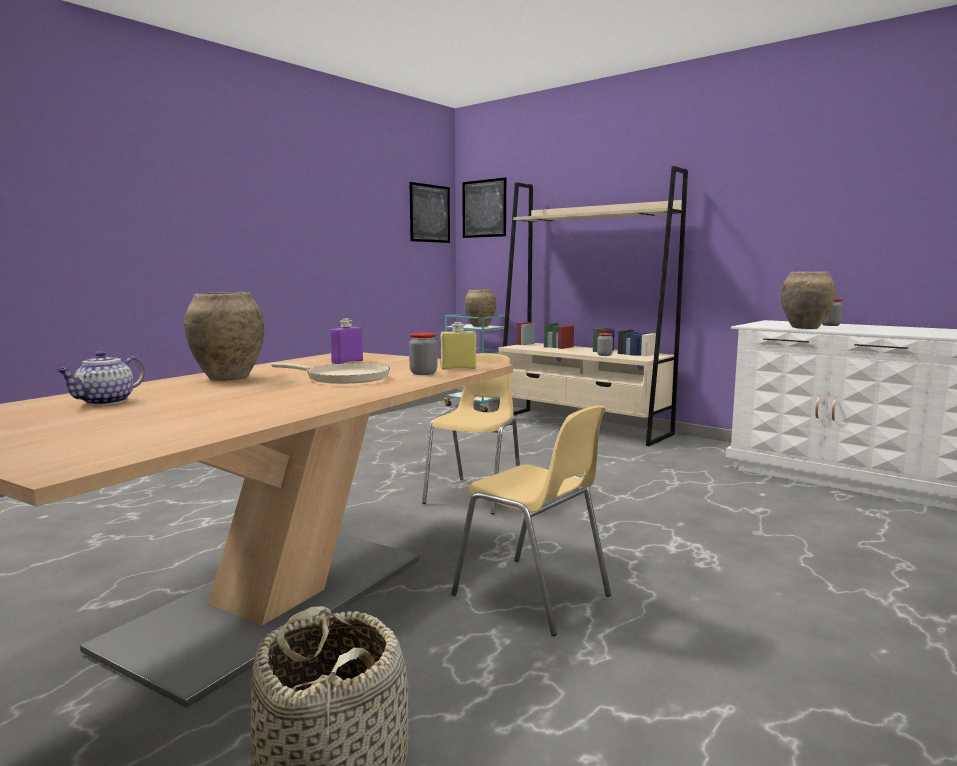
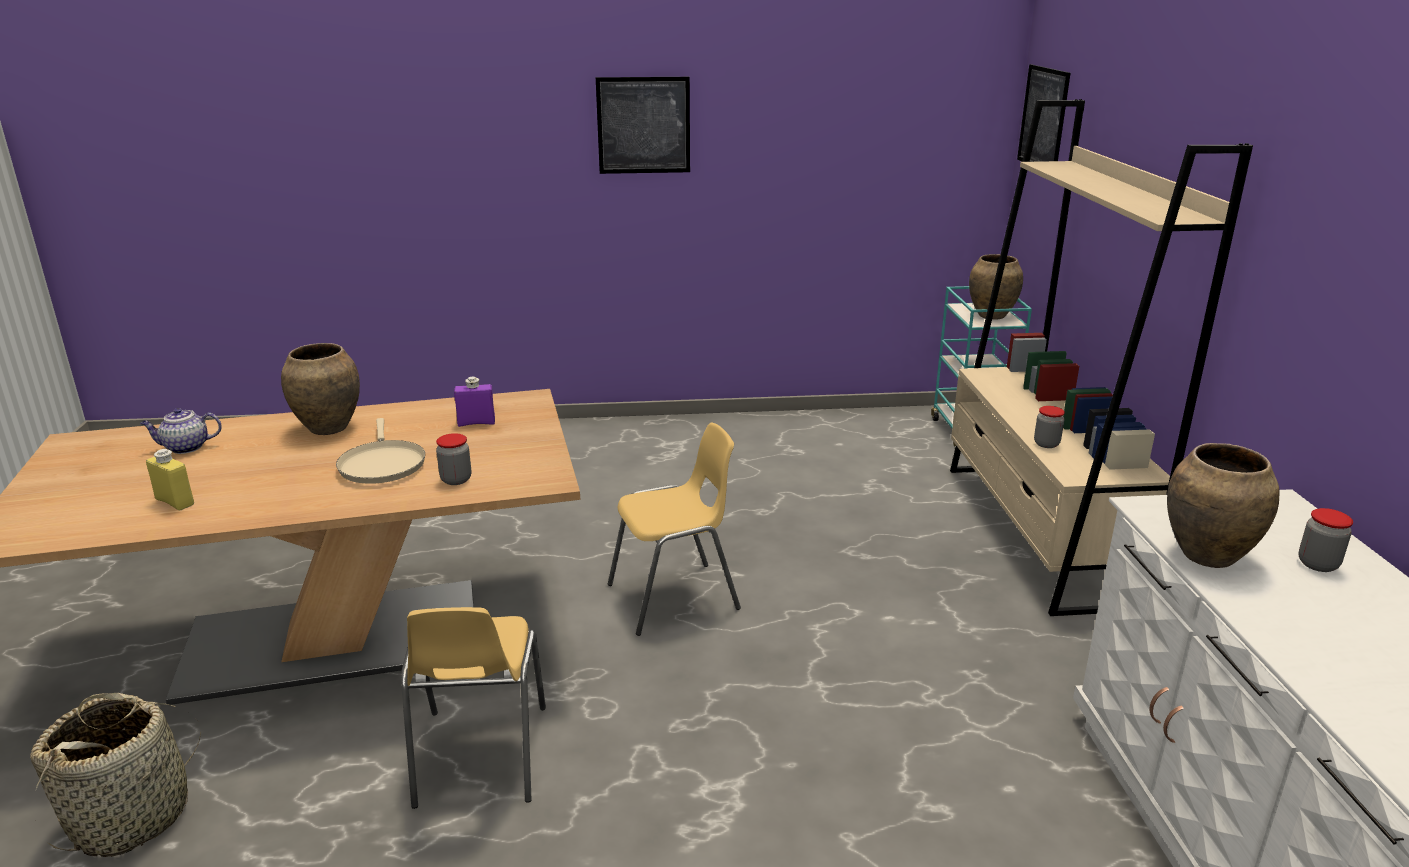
camera: 45 degrees right, 15 degrees up
(429, 213) = (957, 119): picture -> picture (643, 125)
(458, 368) = (509, 480): yellow bottle -> yellow bottle (175, 502)

